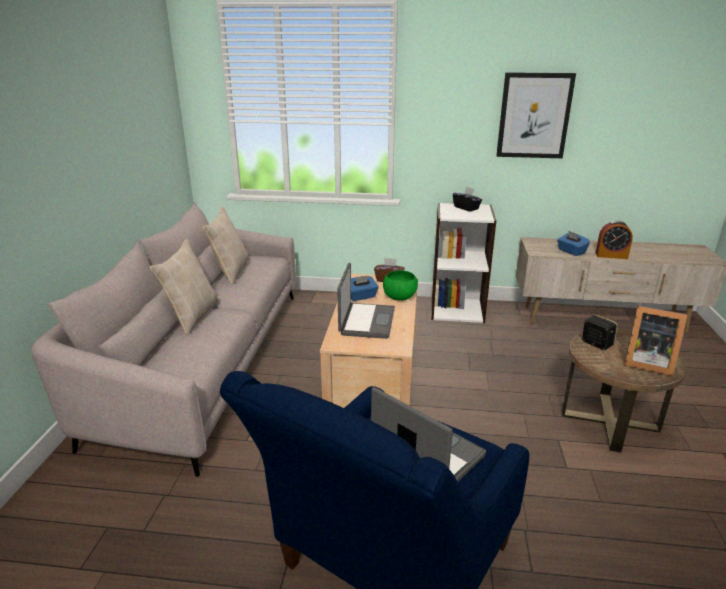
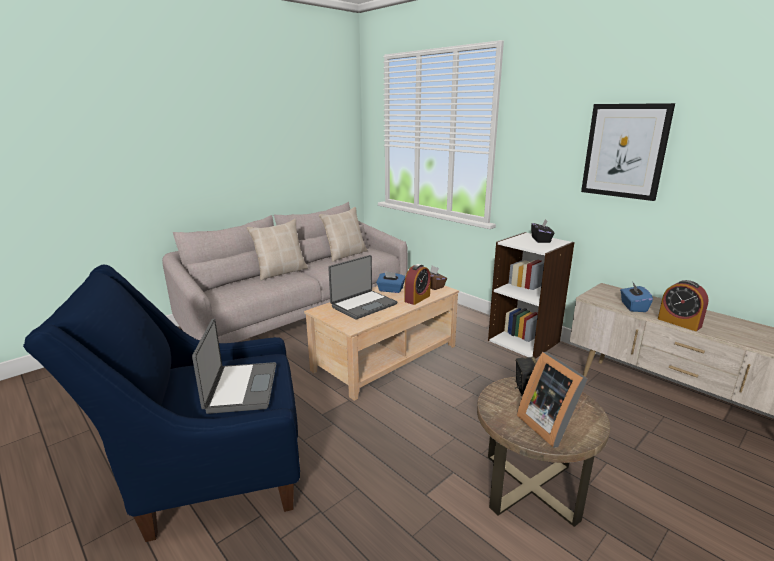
camera: 40 degrees right, 5 degrees down
(400, 297) = (417, 298): green bowl -> alarm clock

